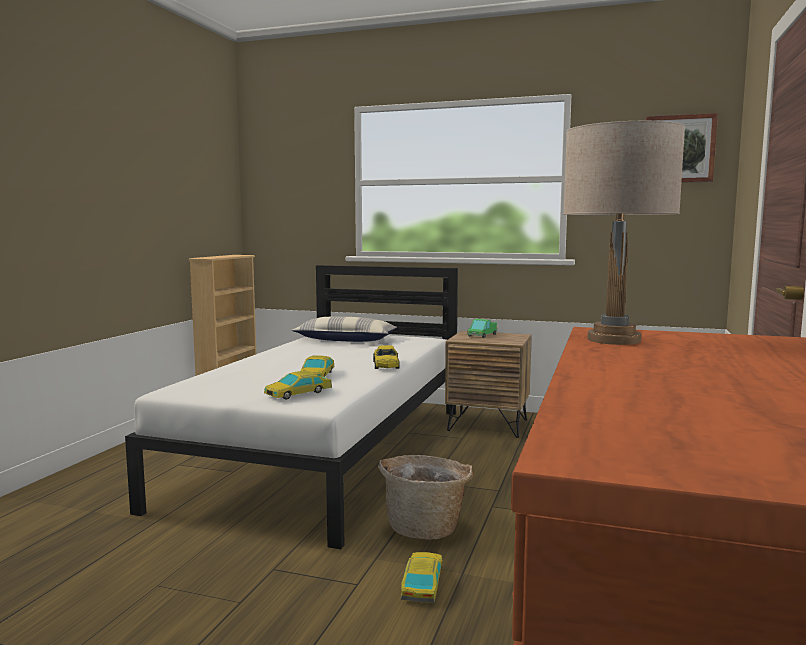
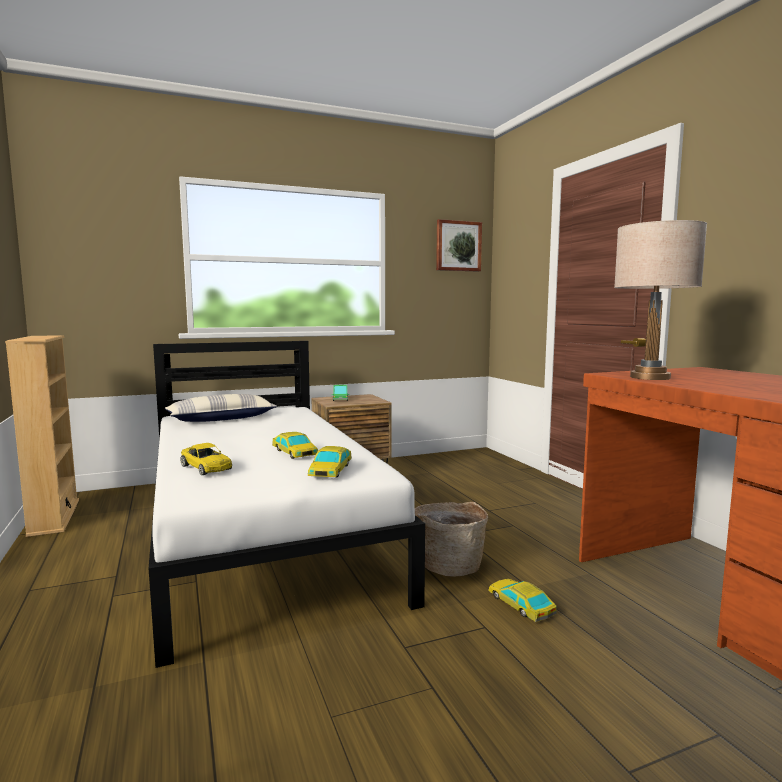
camera: 40 degrees left, 0 degrees up
(386, 365) = (328, 433): yellow toy car -> yellow toy car (206, 467)

